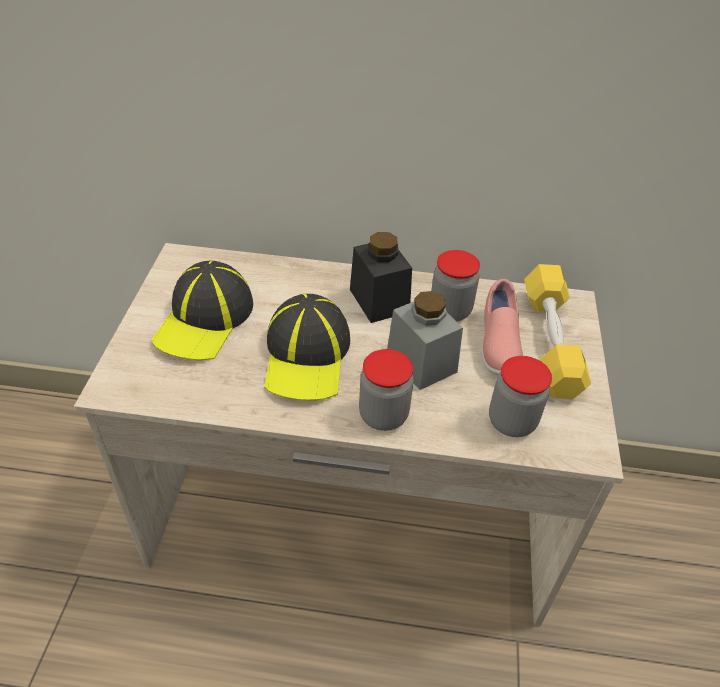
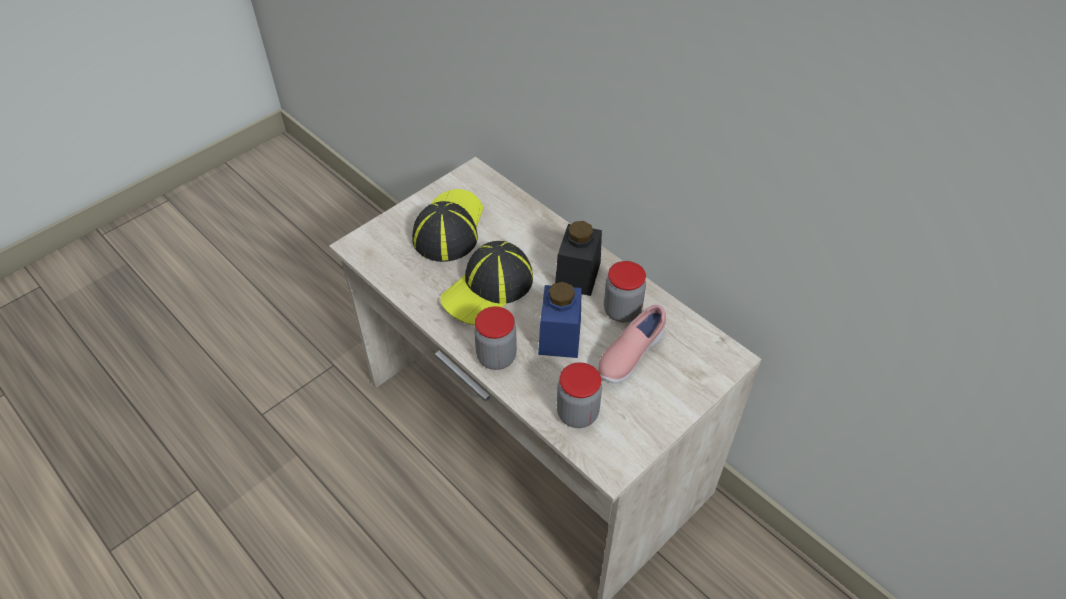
camera: 40 degrees right, 5 degrees up
(205, 320) = (448, 228): cap -> cap turned 135 degrees clockwise
(421, 362) = (559, 336): grey jar -> blue jar
(550, 342) = (673, 377): yellow dumbbell -> none

